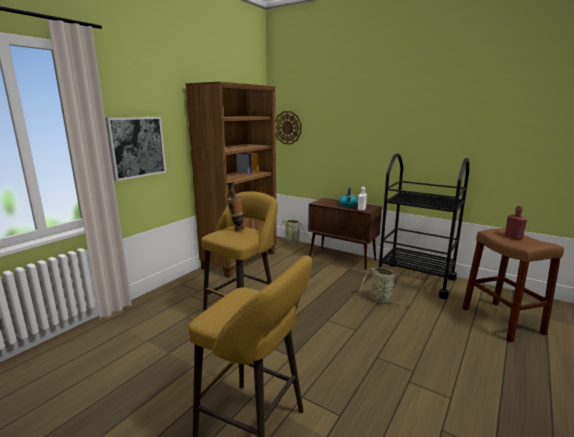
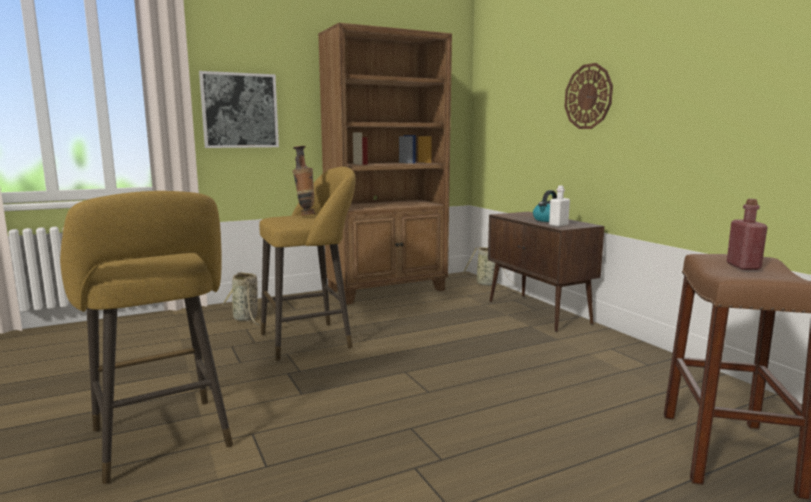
camera: 30 degrees right, 5 degrees down
(287, 127) = (492, 102): wall clock -> wall clock (588, 96)
(382, 300) = (524, 371): basket -> basket (246, 318)
(415, 279) = (629, 360): black cart -> none

